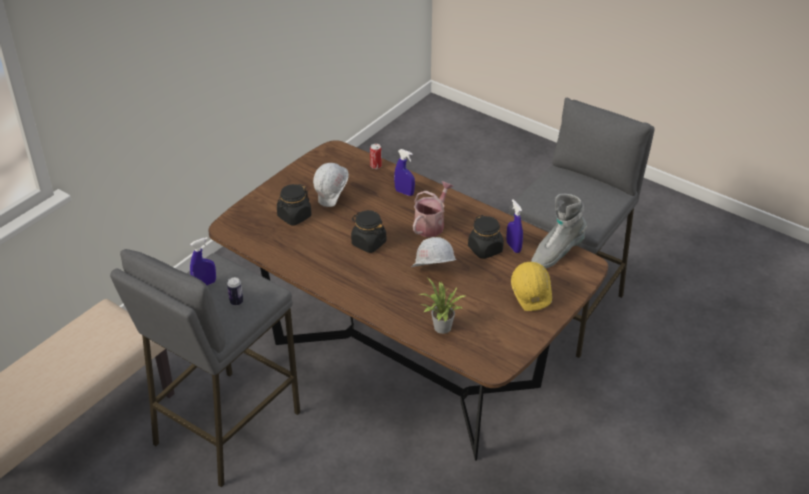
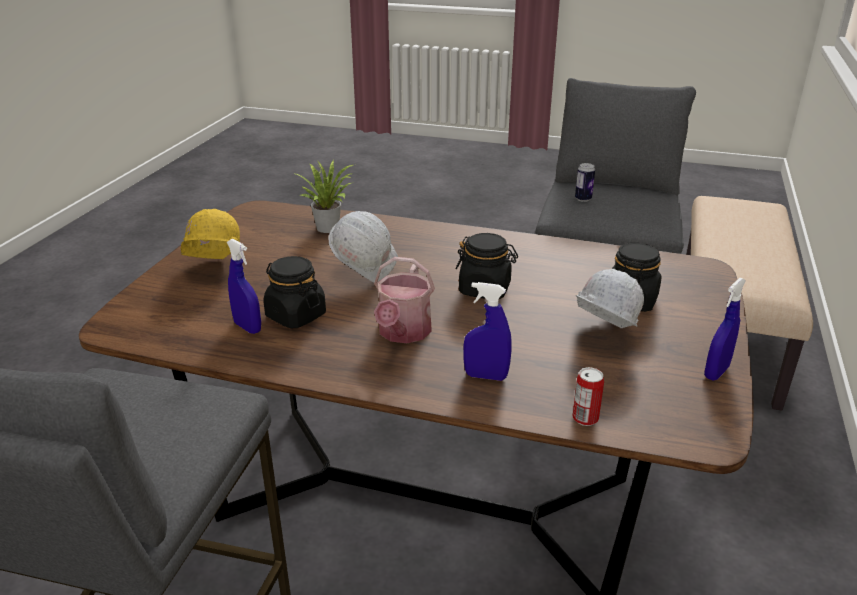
camera: 160 degrees right, 10 degrees down
(205, 284) = (639, 205): blue spray bottle -> blue spray bottle (716, 372)
(556, 253) = (170, 333): grey boot -> none

